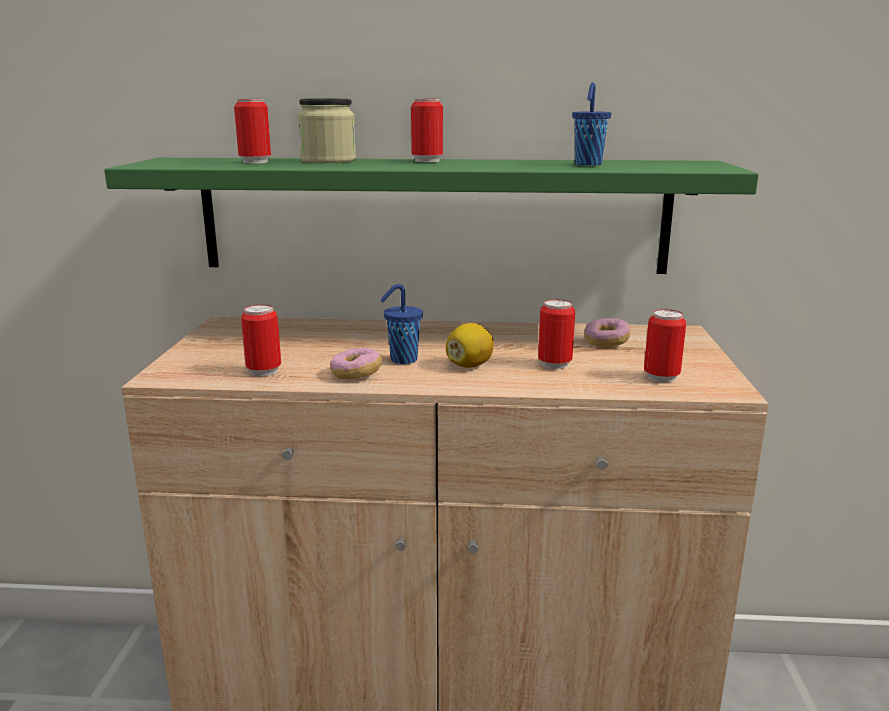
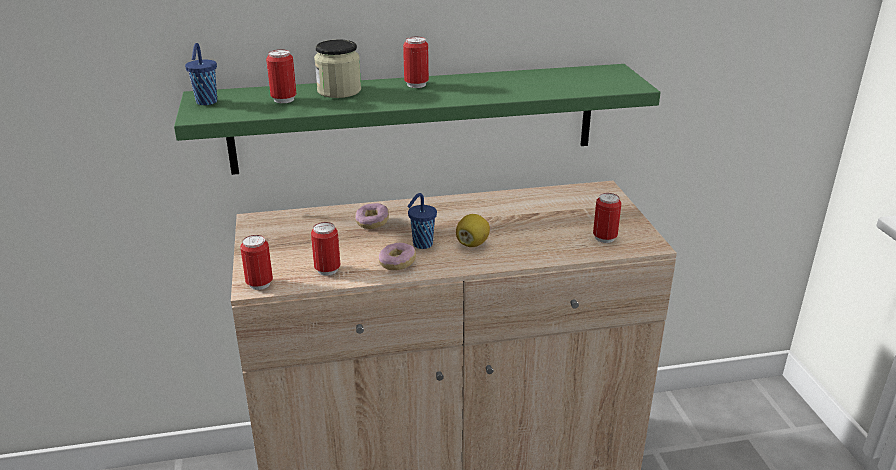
camera: 15 degrees left, 10 degrees up
(554, 364) = (530, 235): can -> can (259, 284)
(588, 164) = (540, 84): blue cup -> blue cup (206, 102)
(606, 342) = (555, 207): donut -> donut (372, 223)

